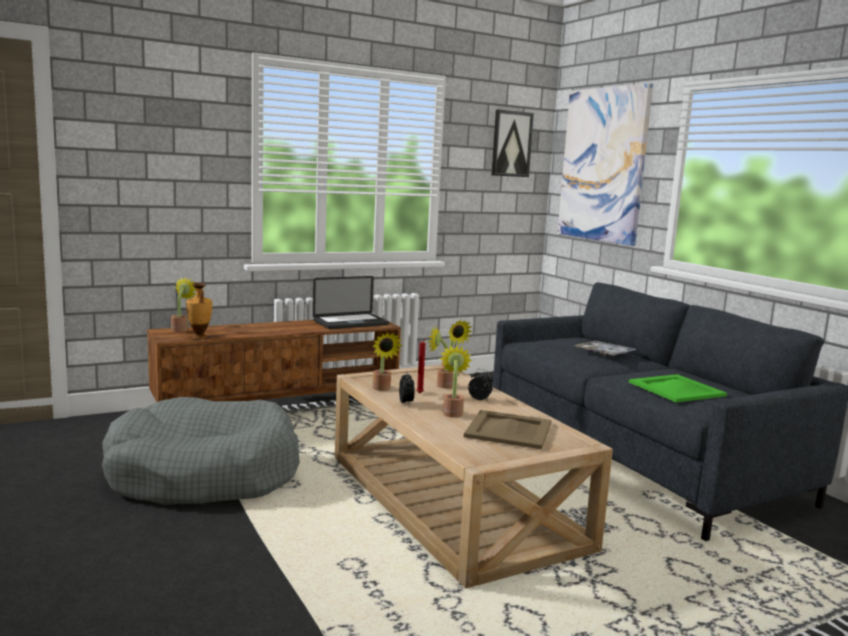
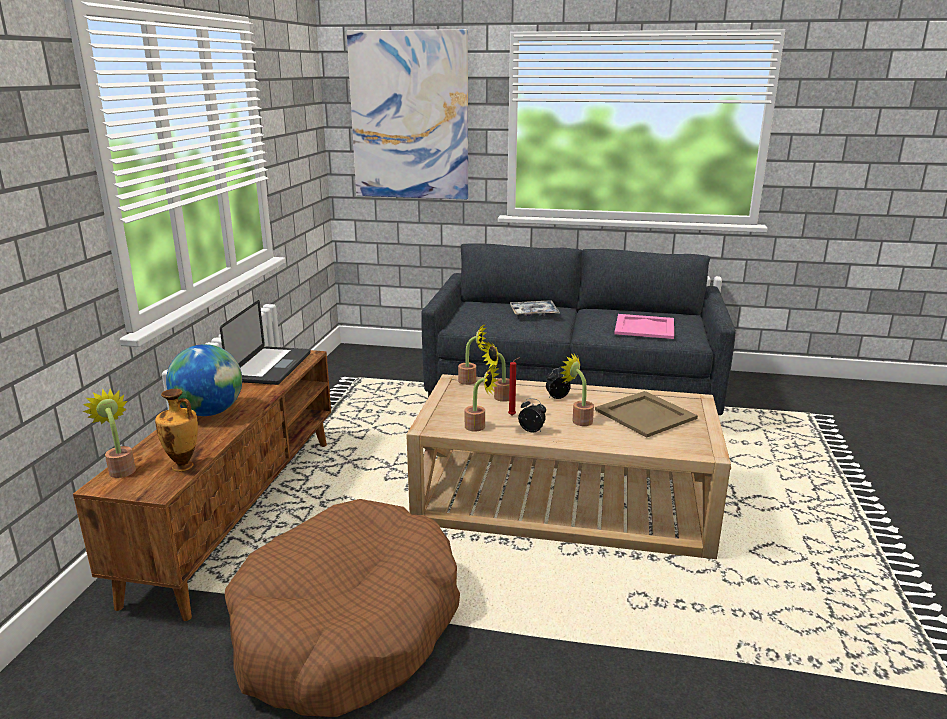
camera: 50 degrees left, 10 degrees up
(204, 474) = (347, 627): grey dog bed -> brown dog bed
(268, 327) = (209, 412): none -> globe
(511, 144) = (300, 98): picture -> none
(676, 389) = (644, 327): green tray -> pink tray

